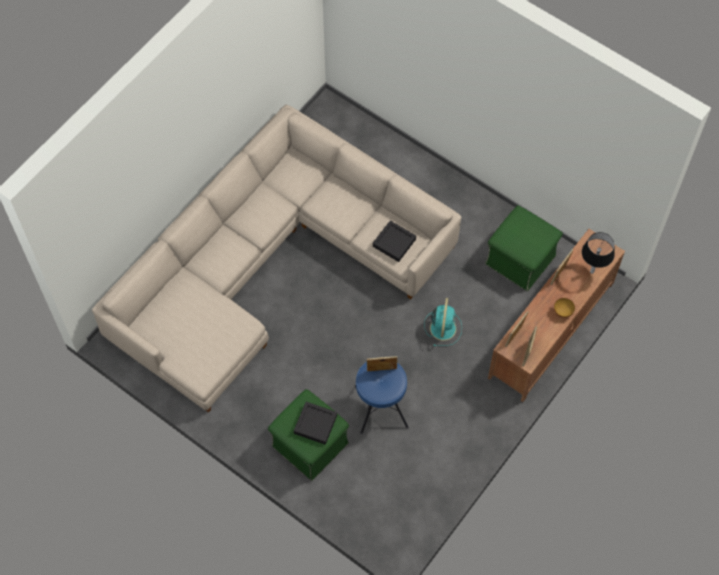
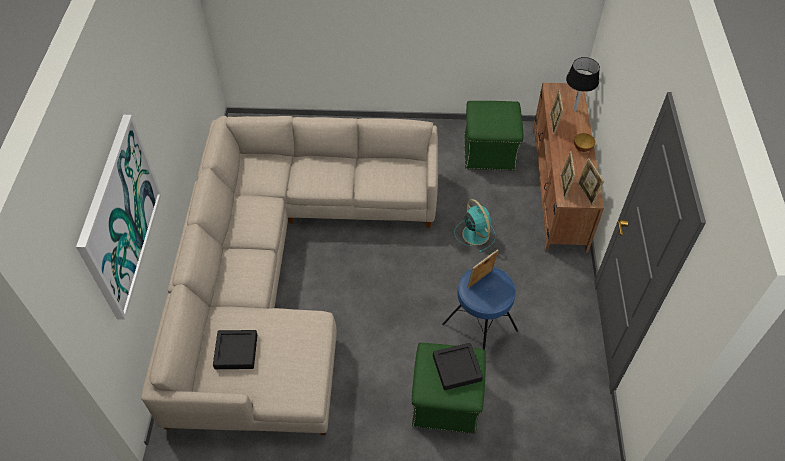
camera: 35 degrees left, 10 degrees down
(131, 182) = (120, 216): none -> picture
(394, 243) = (394, 178): black tray -> black tray (236, 351)

